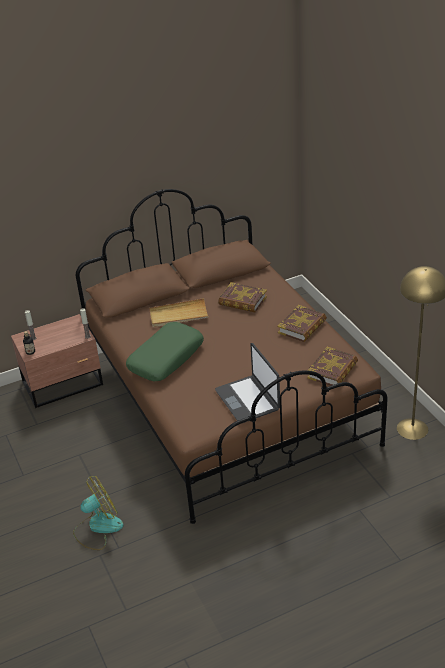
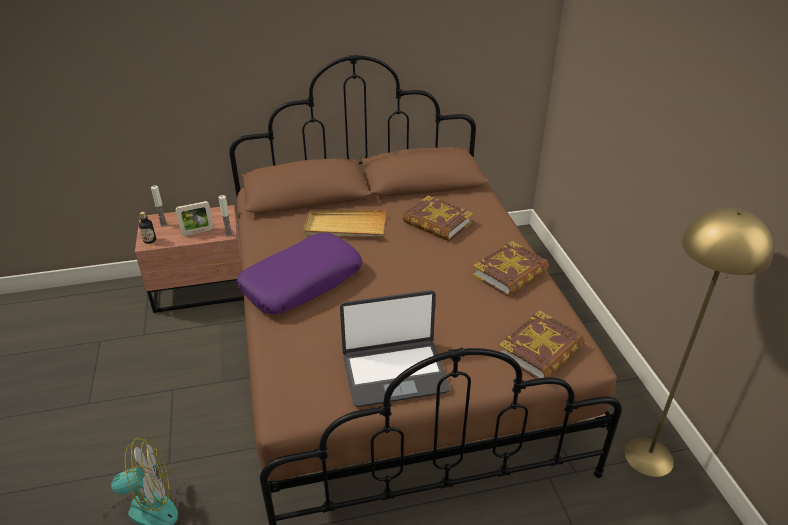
camera: 10 degrees right, 0 degrees up
(63, 339) = (197, 232): none -> picture frame
(166, 358) = (302, 282): green pillow -> purple pillow
(248, 400) = (394, 373): laptop -> laptop turned 90 degrees counterclockwise

